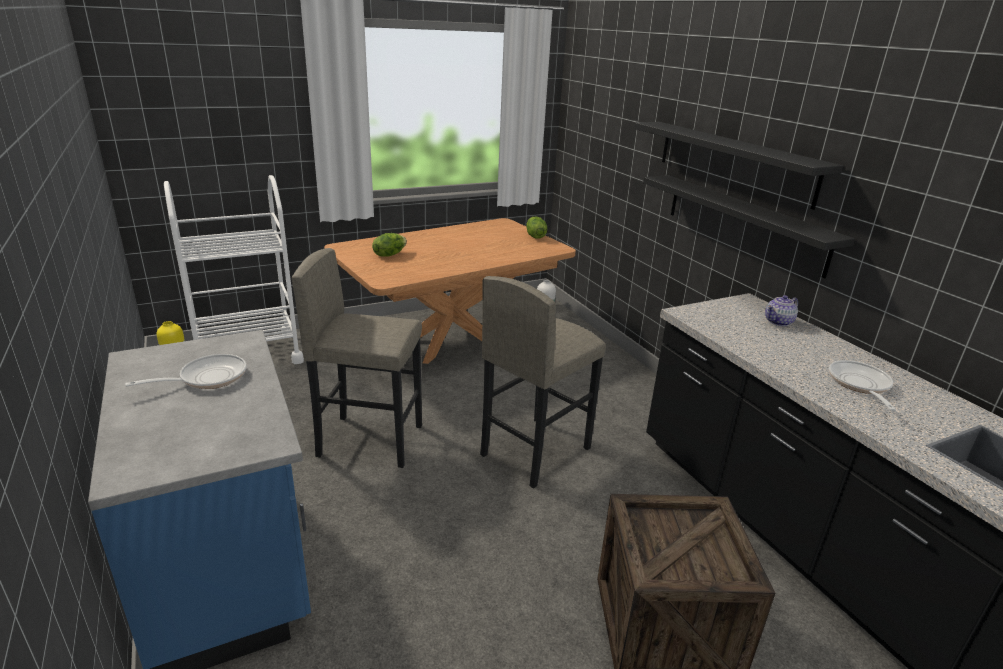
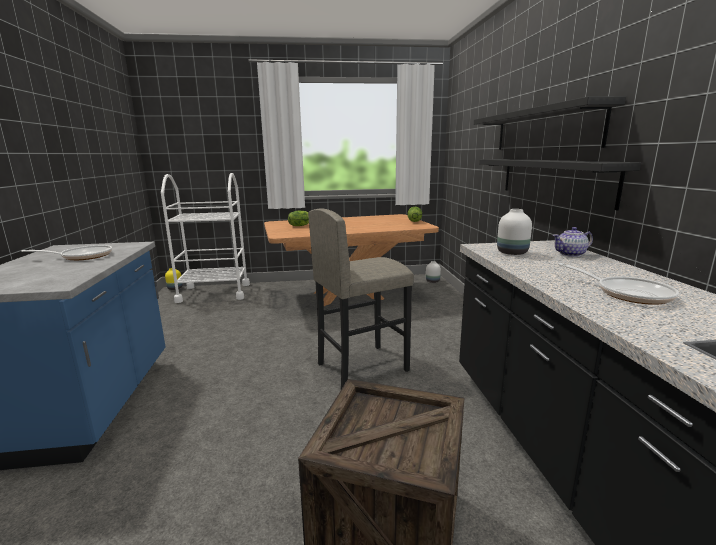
camera: 20 degrees right, 10 degrees down
(370, 440) = (248, 345): grey stool -> none
(726, 324) = (513, 253): none -> white vase
(860, 385) = (627, 293): frying pan -> frying pan turned 120 degrees clockwise

